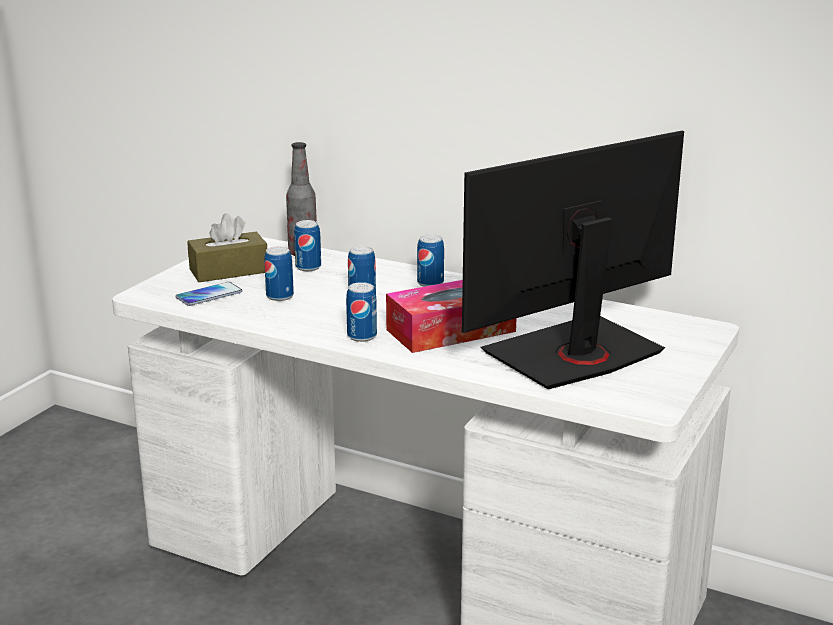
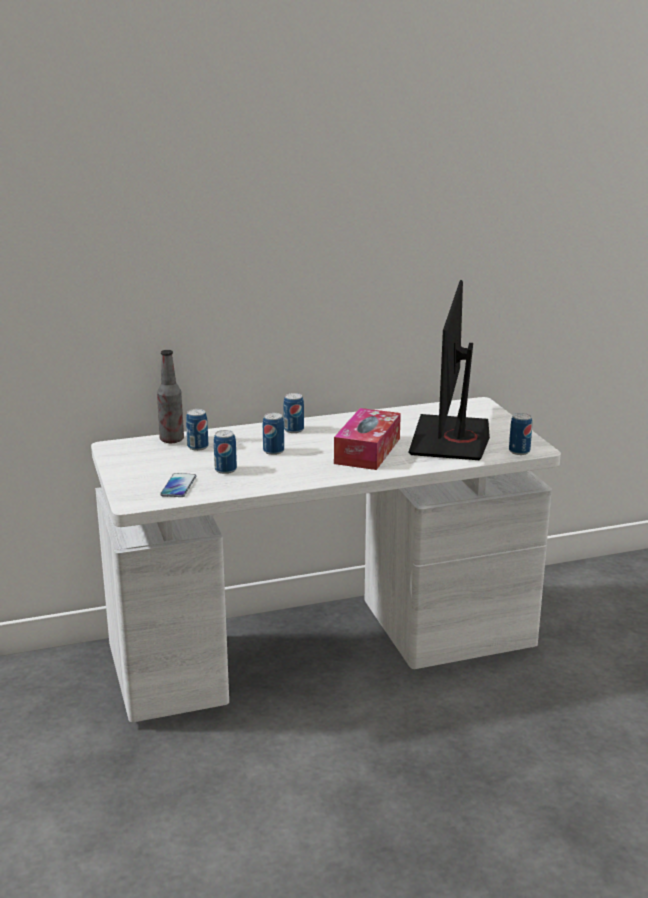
camera: 45 degrees left, 0 degrees up
(229, 271) = (151, 467): brown tissue box -> none
(362, 336) = (329, 472): can -> can (519, 451)

